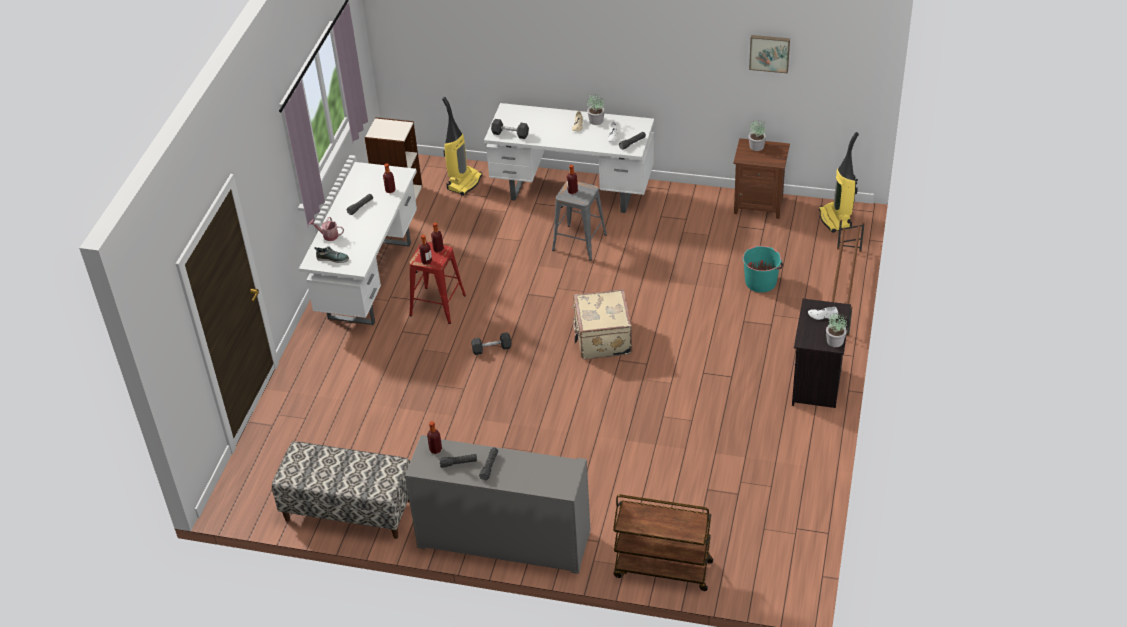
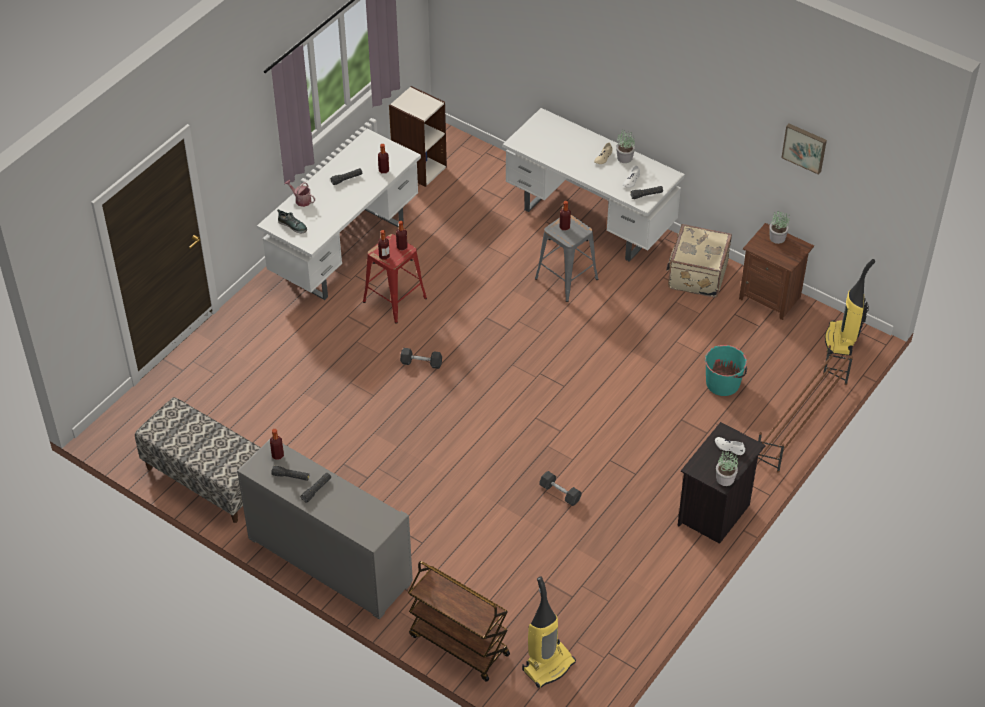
camera: 20 degrees right, 5 degrees up
(464, 182) = (489, 176): vacuum cleaner -> vacuum cleaner (548, 665)
(510, 134) = (531, 146): grey dumbbell -> grey dumbbell (560, 493)
(602, 339) = (531, 390): beige suitcase -> beige suitcase (696, 275)

